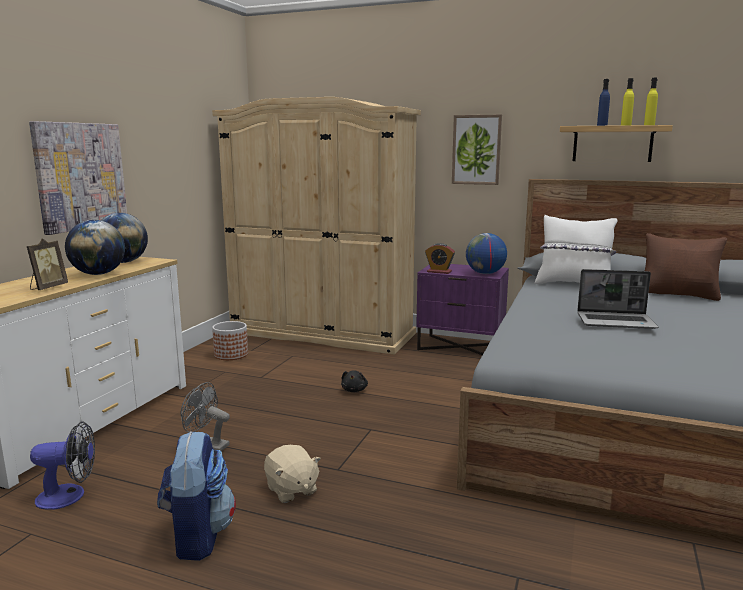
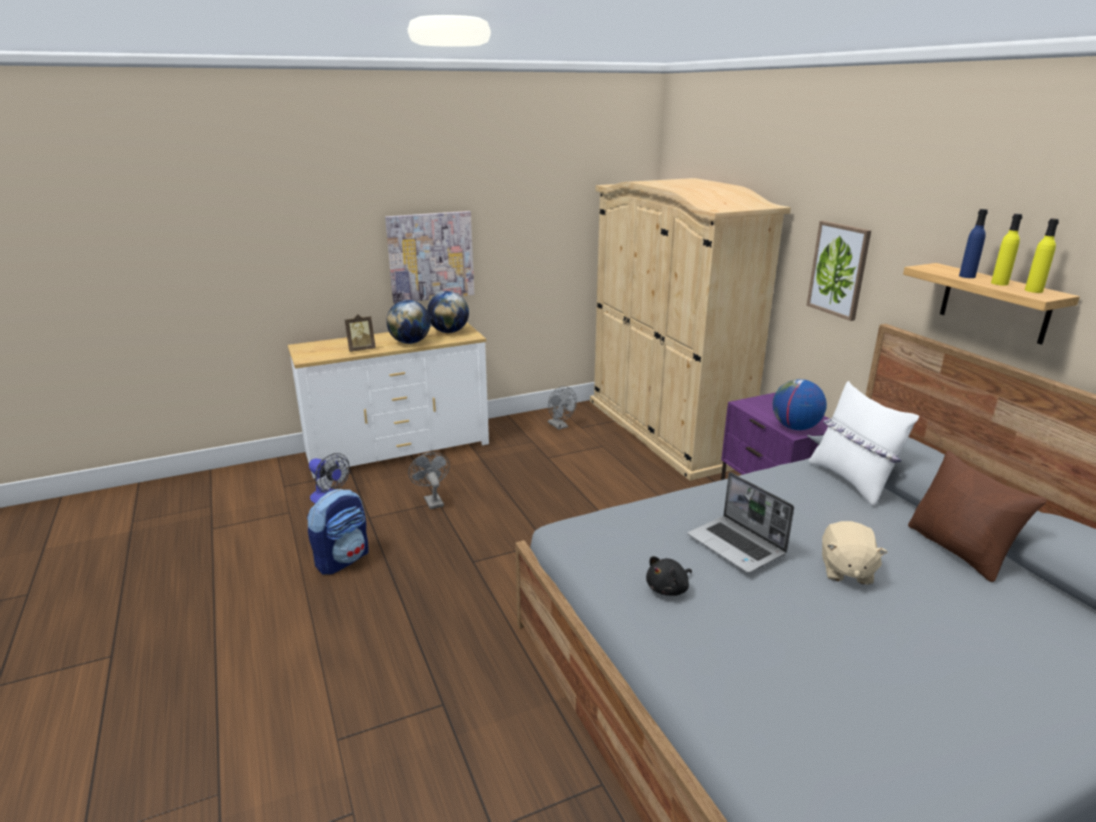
camera: 45 degrees right, 10 degrees up
(231, 354) = (560, 426): planter -> grey fan
(291, 490) = (426, 560): beige plush toy -> beige plush toy (845, 570)
(354, 390) = (593, 501): black plush toy -> black plush toy (668, 589)
(439, 272) = (750, 408): alarm clock -> none

